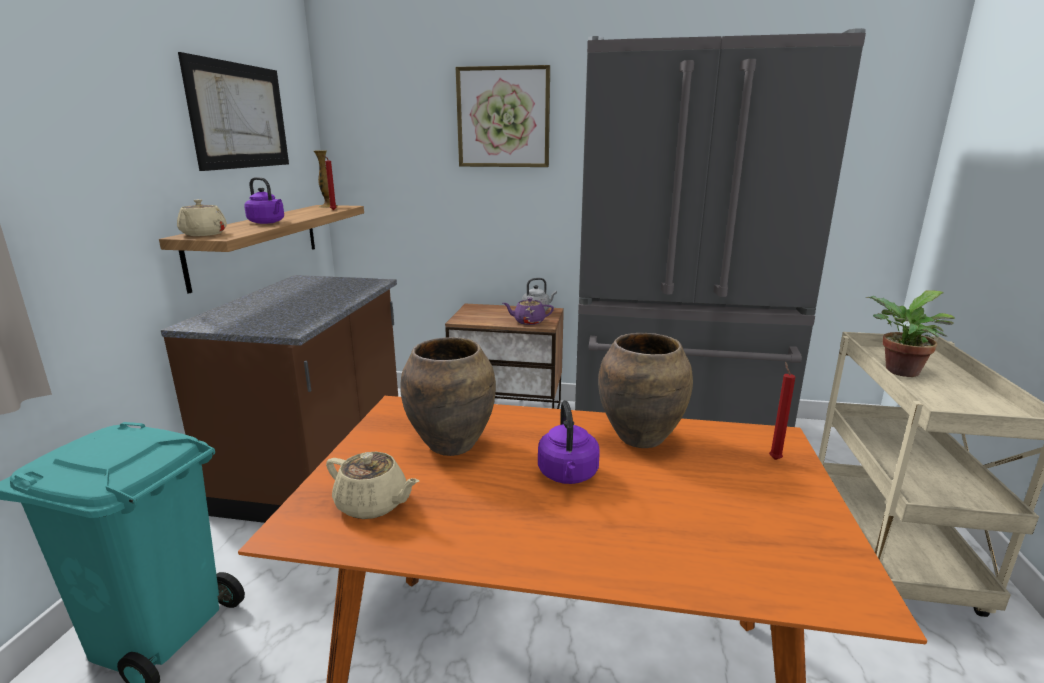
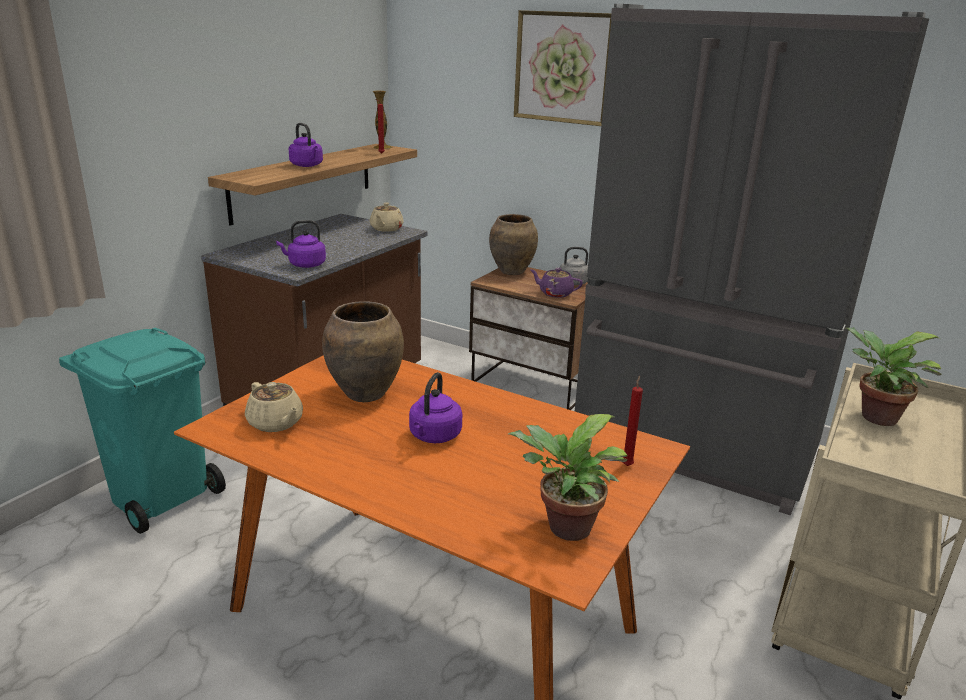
camera: 20 degrees right, 5 degrees up
(203, 234) = (243, 175): beige teapot -> beige teapot (386, 229)
(240, 116) = (298, 61): picture -> none
(296, 323) = (305, 265): none -> purple kettle
(641, 438) = (526, 422): brown vase -> brown vase (512, 271)
(800, 546) = (564, 529): none -> potted plant

